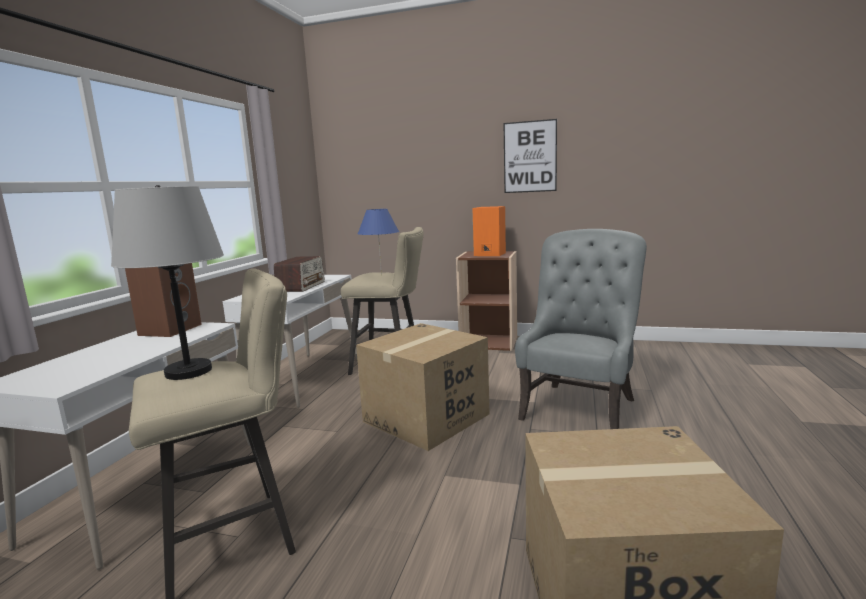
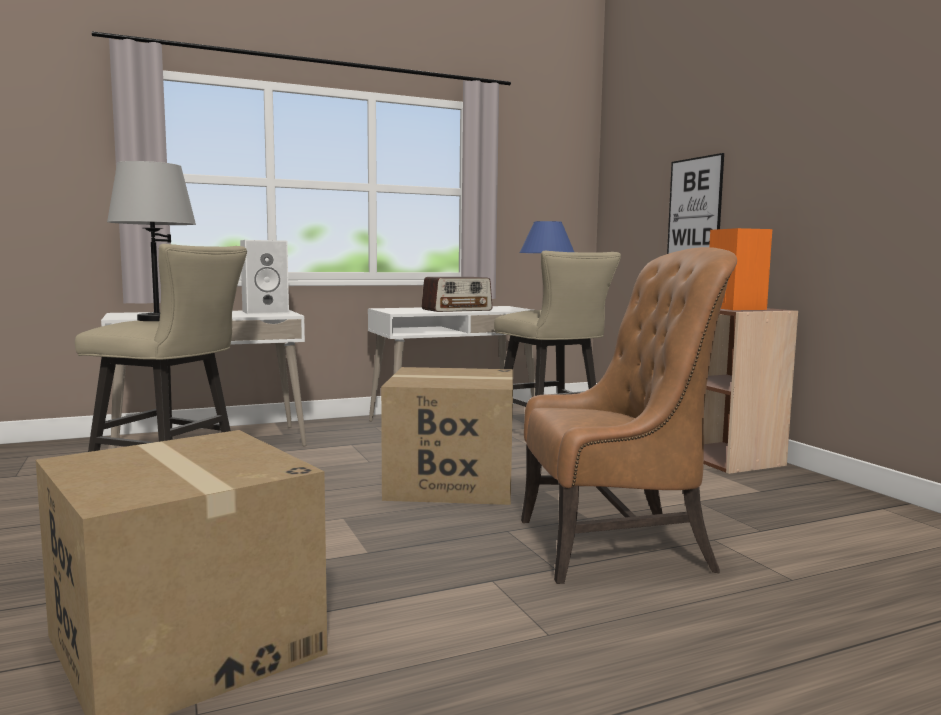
camera: 50 degrees right, 5 degrees down
(170, 329) = (266, 312): brown speaker -> white speaker
(530, 157) = (837, 143): picture -> picture (694, 207)
(580, 409) = (617, 545): grey chair -> brown chair

